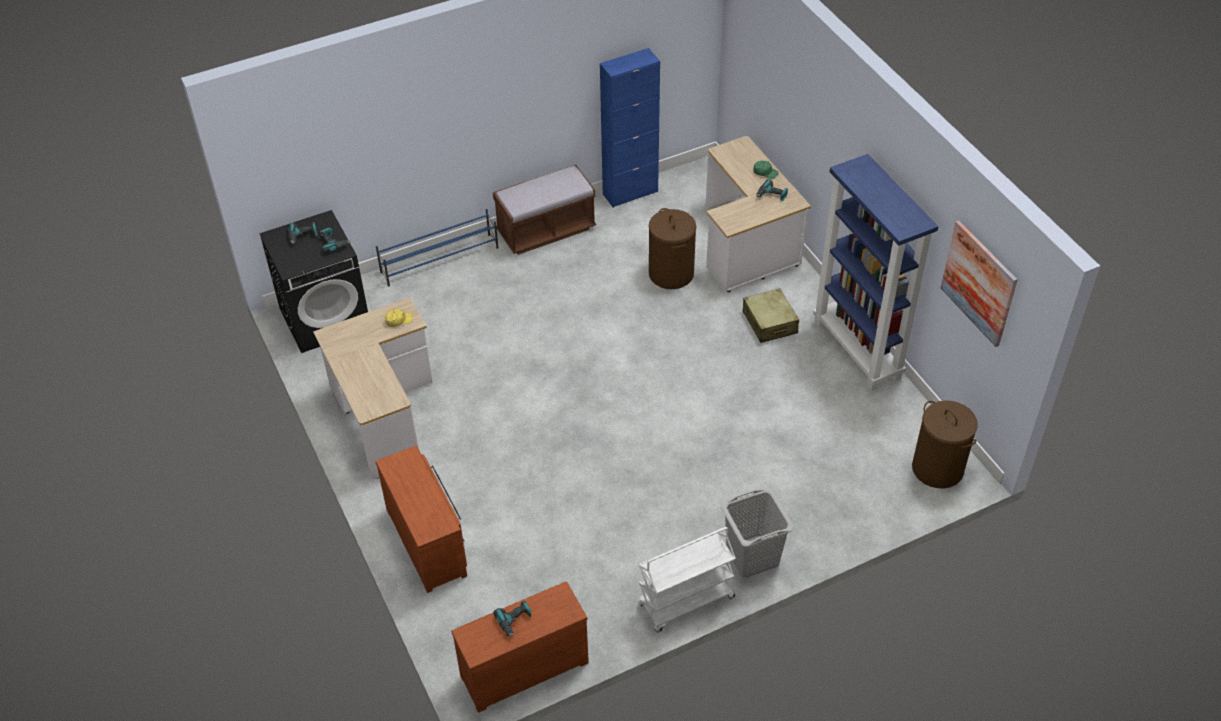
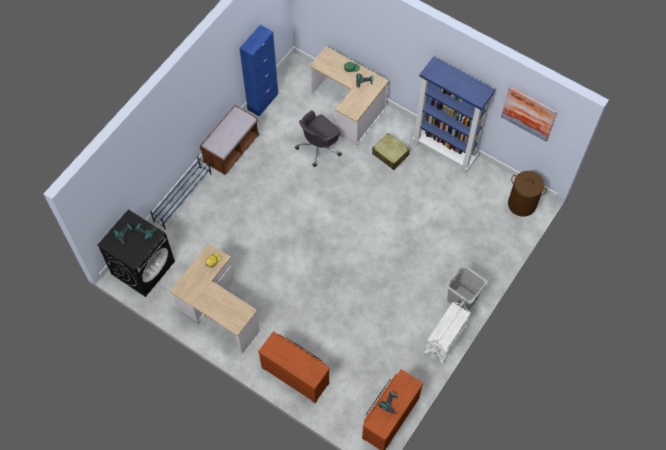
camera: 30 degrees left, 15 degrees up
(671, 274) = (319, 147): brown laundry basket -> grey office chair

